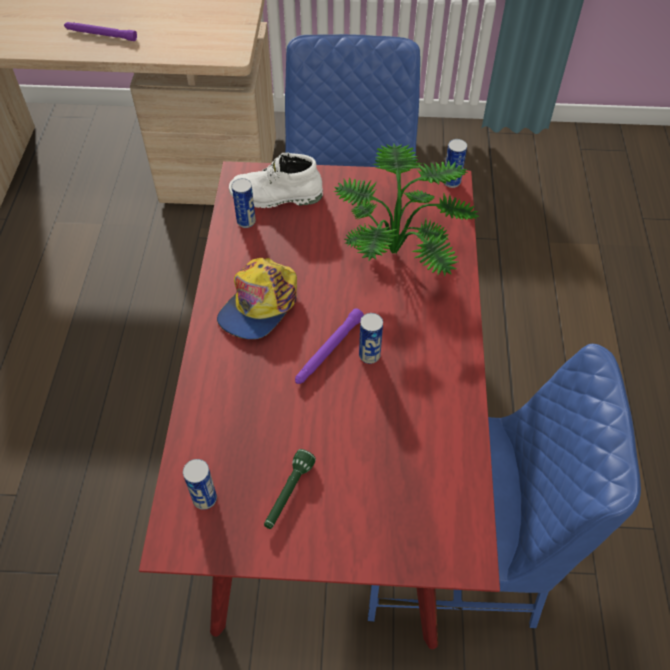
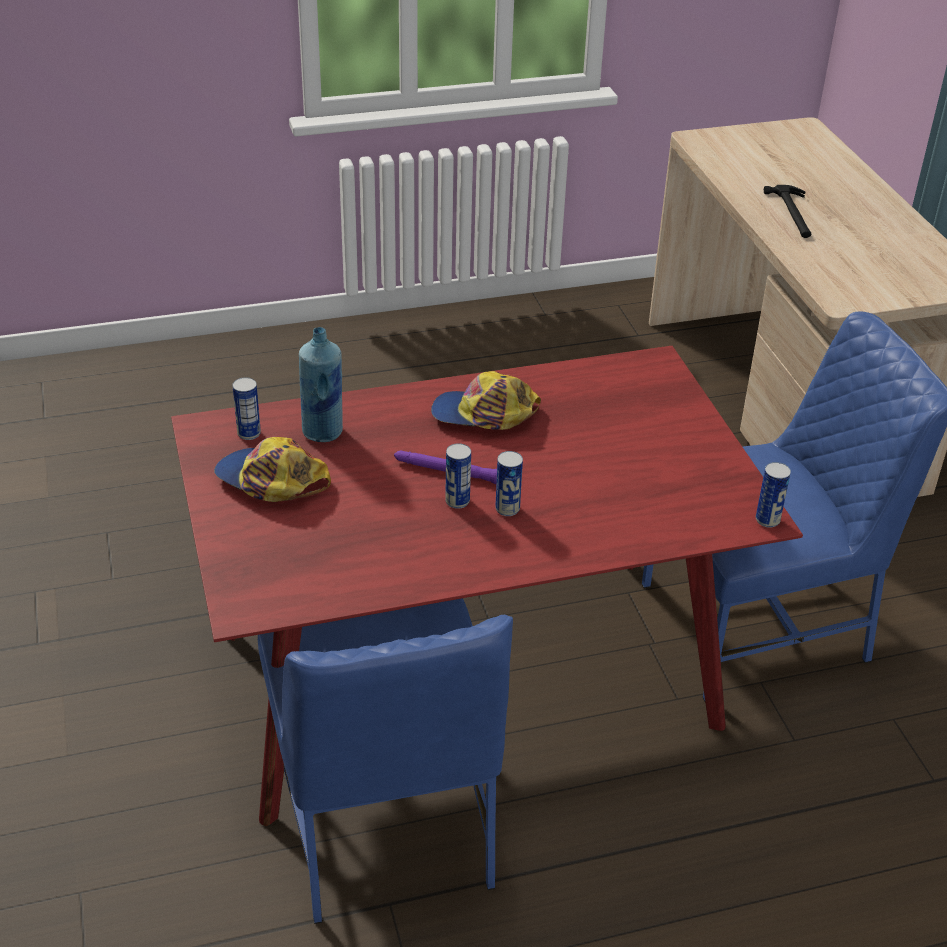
camera: 70 degrees right, 15 degrees down
(100, 35) = (793, 214): purple flashlight -> hammer
(231, 432) = (323, 432): none -> blue bottle
(246, 221) = (592, 380): can -> can (507, 509)
(276, 197) = (643, 391): white boot -> none
(288, 494) = (271, 481): green flashlight -> cap
(402, 250) = (623, 498): potted plant -> none

